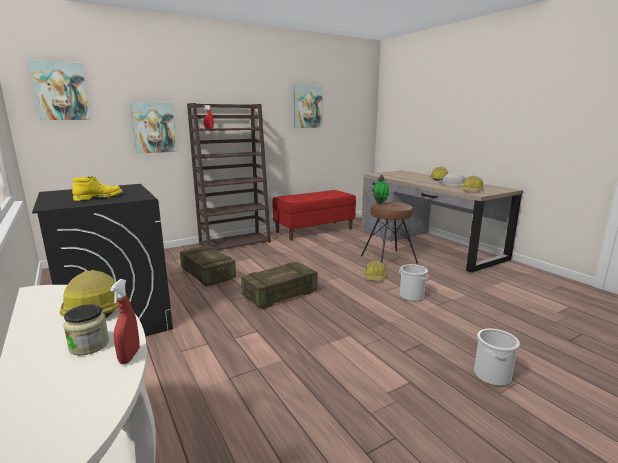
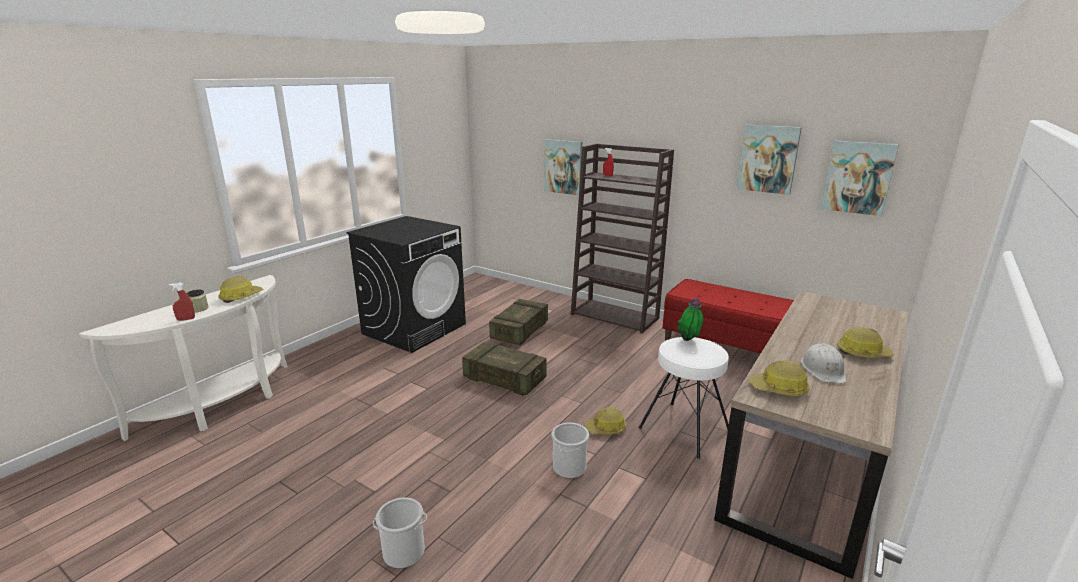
camera: 65 degrees right, 5 degrees up
(61, 91) = (499, 126): picture -> picture (858, 177)
(99, 197) = (394, 232): yellow boot -> none
(388, 259) = (684, 428): brown stool -> white stool

